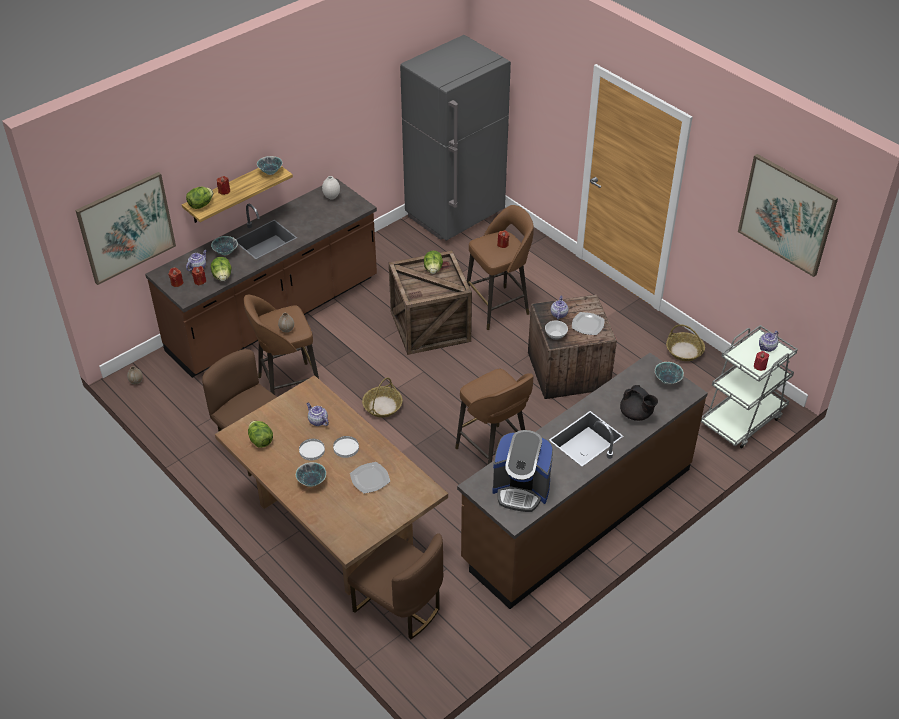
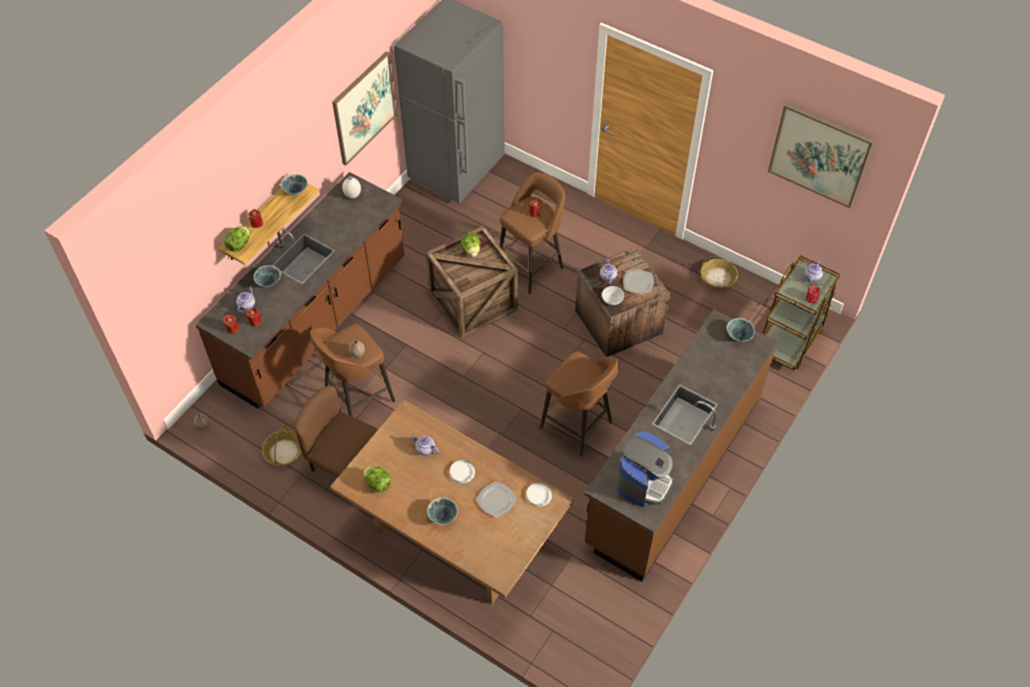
camera: 15 degrees left, 10 degrees up
(126, 227) = (173, 288): picture -> picture (364, 108)
(222, 277) = (276, 311): lettuce -> none
(312, 450) = (430, 482): white plate -> white plate (539, 495)
(382, 406) = (456, 398): basket -> basket (283, 451)
(399, 607) = (542, 604): brown chair -> none
(521, 489) = (644, 482): coffee machine -> coffee machine turned 60 degrees counterclockwise
(636, 414) = (722, 378): black teapot -> none
(742, 419) = (789, 339): grey cart -> brown cart

